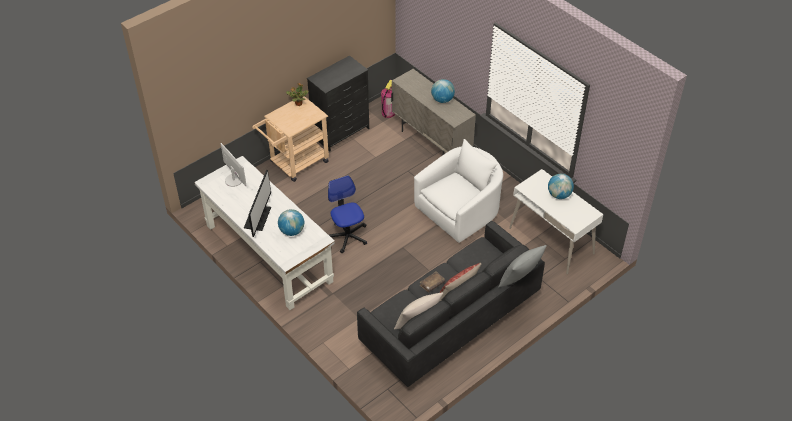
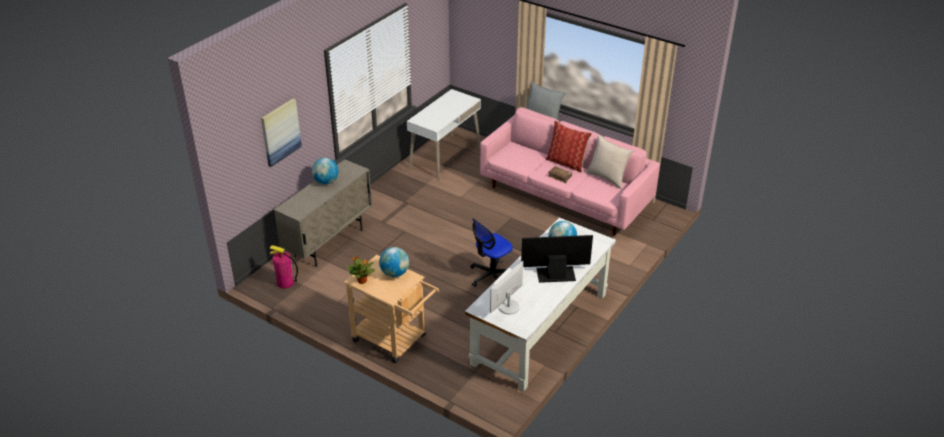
camera: 105 degrees left, 10 degrees down
(341, 132) = (329, 314): black dresser -> none
(445, 33) = (280, 132): none -> picture
(449, 322) = (565, 198): black sofa -> pink sofa
(460, 210) = (426, 210): white armchair -> none
(559, 195) = (437, 109): globe -> globe (395, 273)

